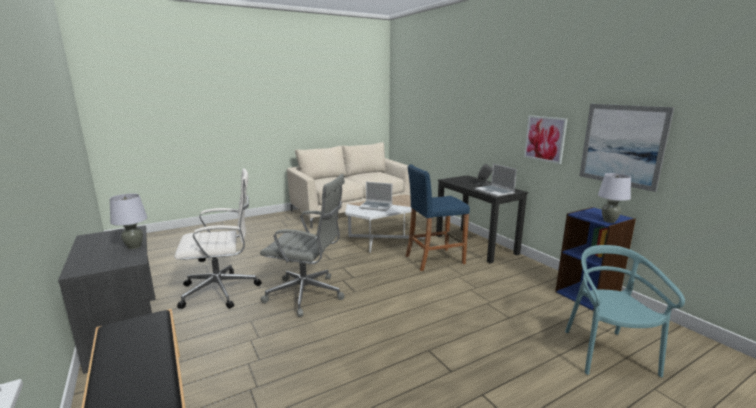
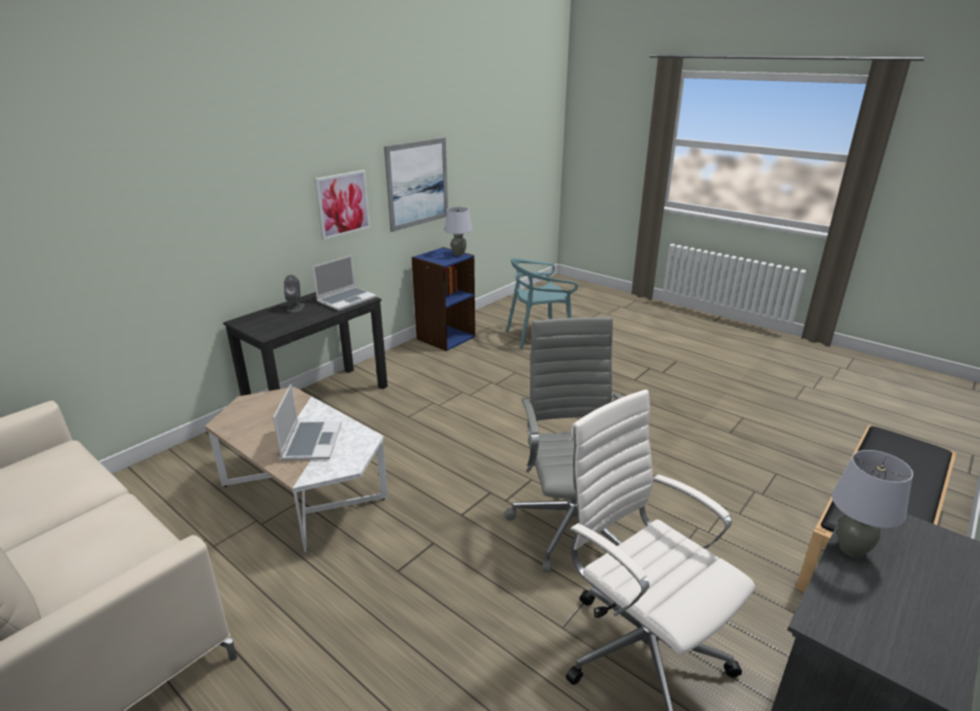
camera: 110 degrees left, 10 degrees up
(434, 259) = (391, 428): blue stool -> none

